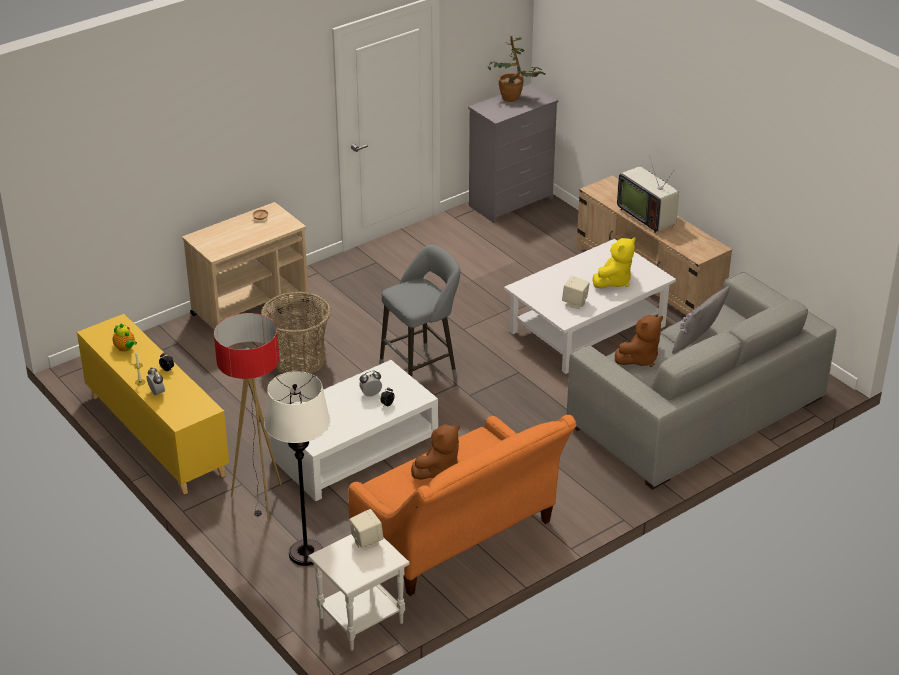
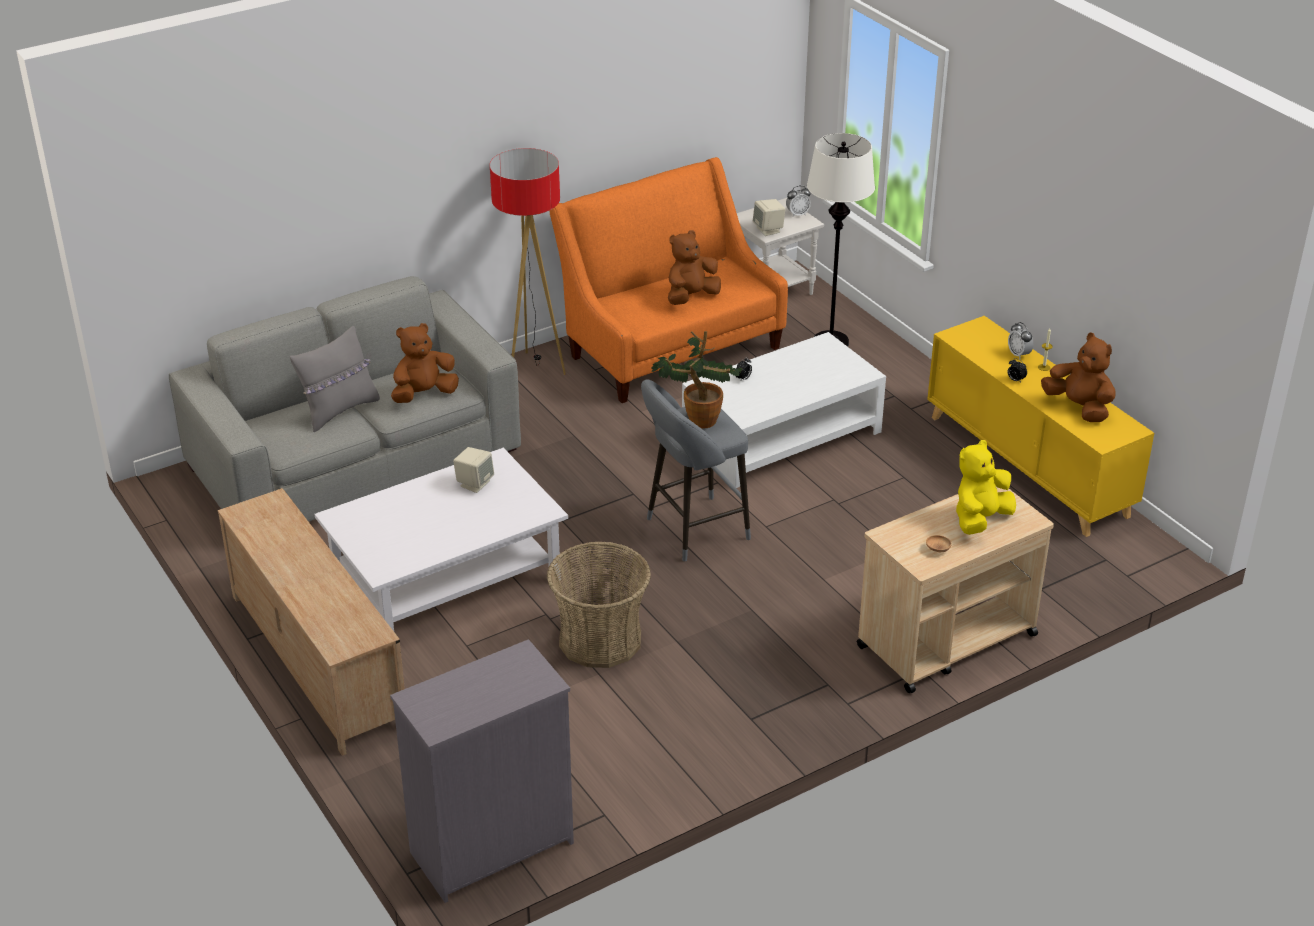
camera: 175 degrees left, 0 degrees up
(125, 348) = (1079, 407): teapot -> brown plush toy
(260, 500) = (887, 392): floor lamp -> floor lamp (534, 369)
(298, 358) = (862, 555): basket -> basket (600, 640)
(371, 394) = (763, 390): alarm clock -> alarm clock (797, 214)
(514, 99) = (475, 701): potted plant -> potted plant (697, 418)
(614, 281) = (406, 513): yellow plush toy -> yellow plush toy (980, 519)
(647, 216) = (312, 575): television -> none

